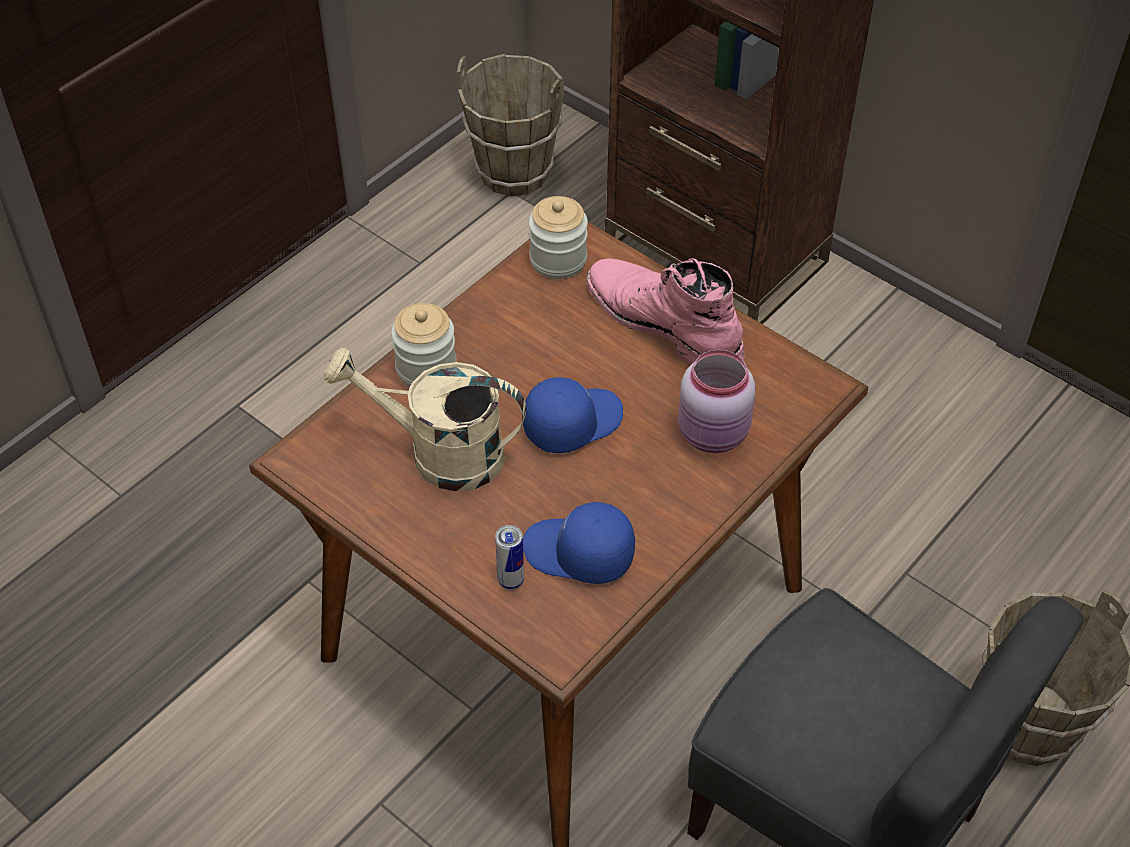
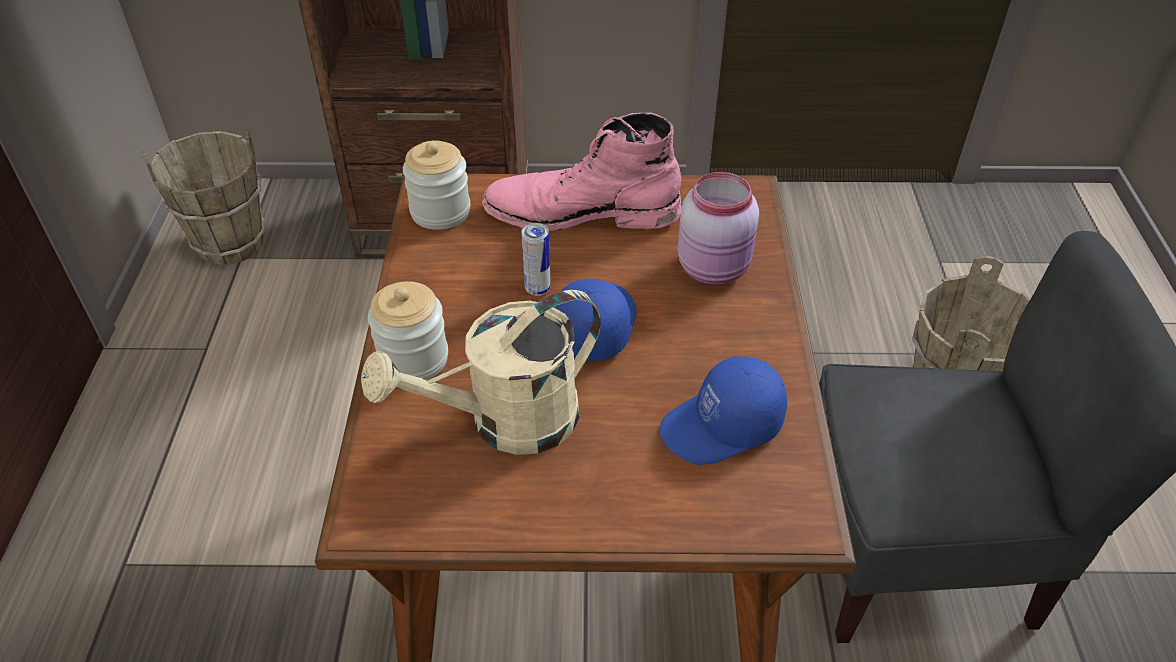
camera: 40 degrees left, 5 degrees down
(511, 580) = (693, 489): can -> can (537, 289)

